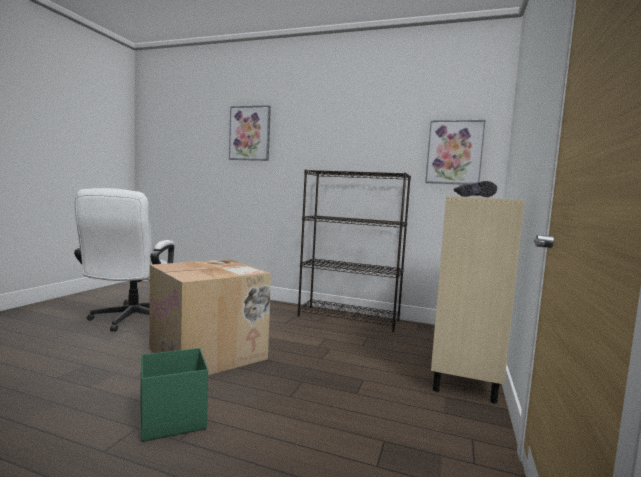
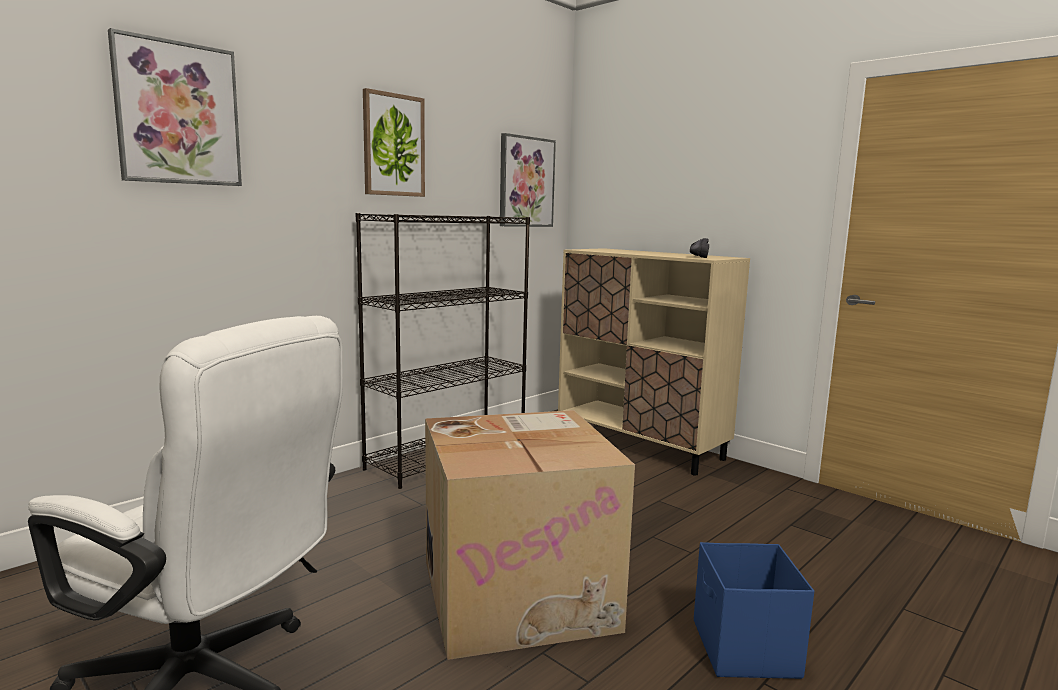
camera: 65 degrees left, 5 degrees up
(171, 420) = (744, 650): green storage box -> blue storage box
(346, 136) = (393, 145): none -> picture

